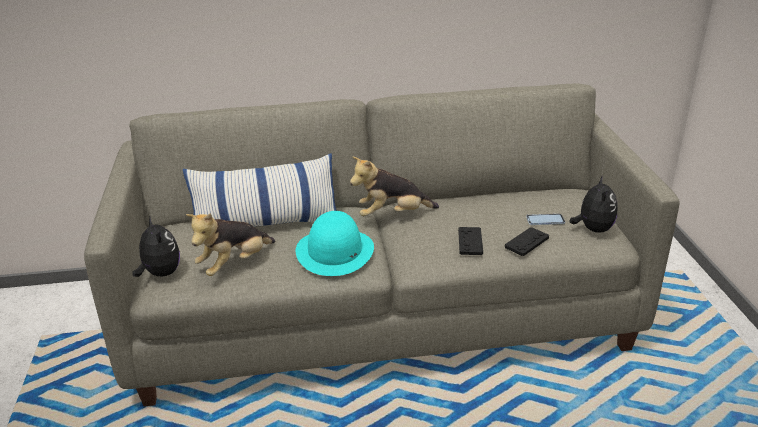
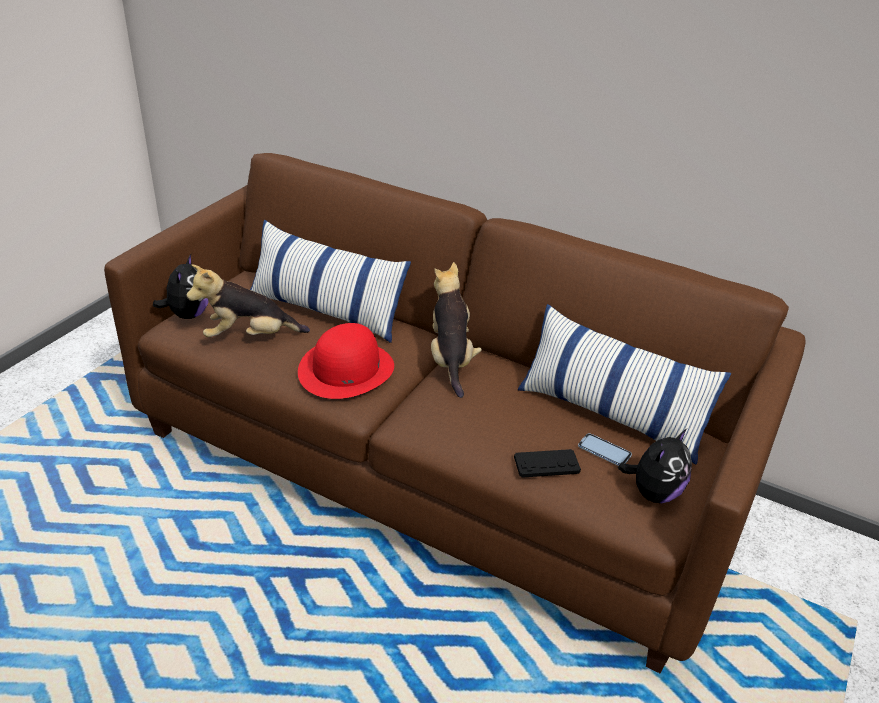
camera: 35 degrees right, 5 degrees up
(335, 251) = (346, 369): turquoise hat -> red hat
(382, 314) = (434, 466): grey sofa -> brown sofa
(392, 215) = (450, 359): plush toy -> plush toy turned 60 degrees clockwise
(470, 242) = (486, 430): black game controller -> none
(521, 201) = (611, 414): none -> pillow

